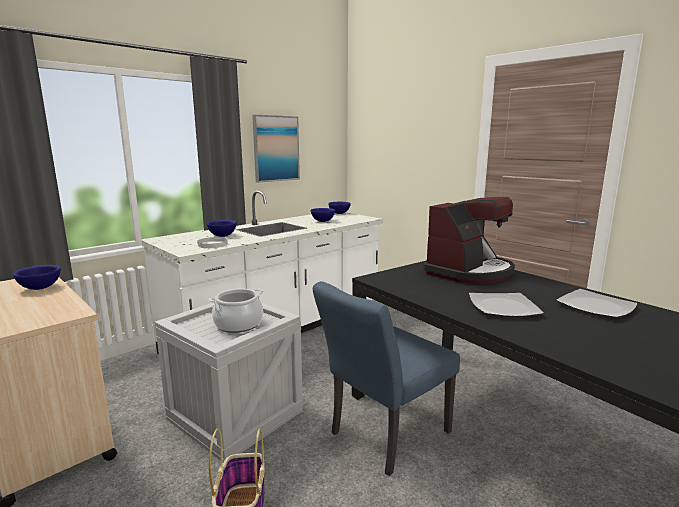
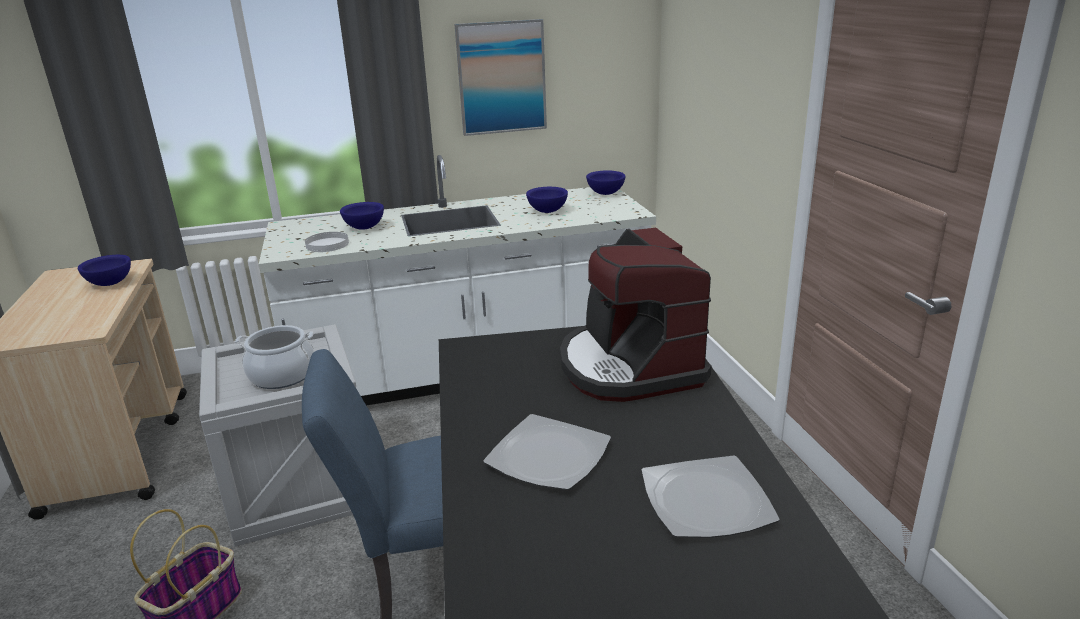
camera: 30 degrees right, 10 degrees up
(469, 272) = (629, 366): coffee machine -> coffee machine turned 90 degrees clockwise

